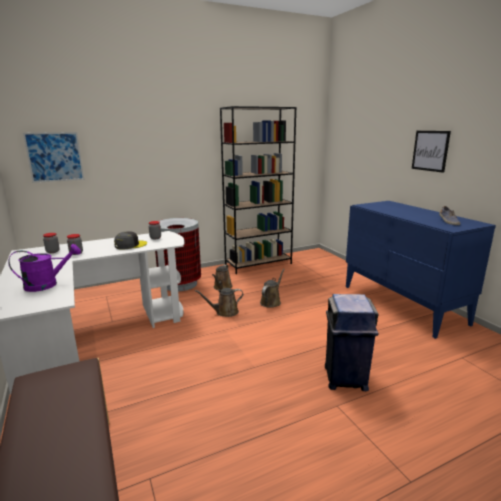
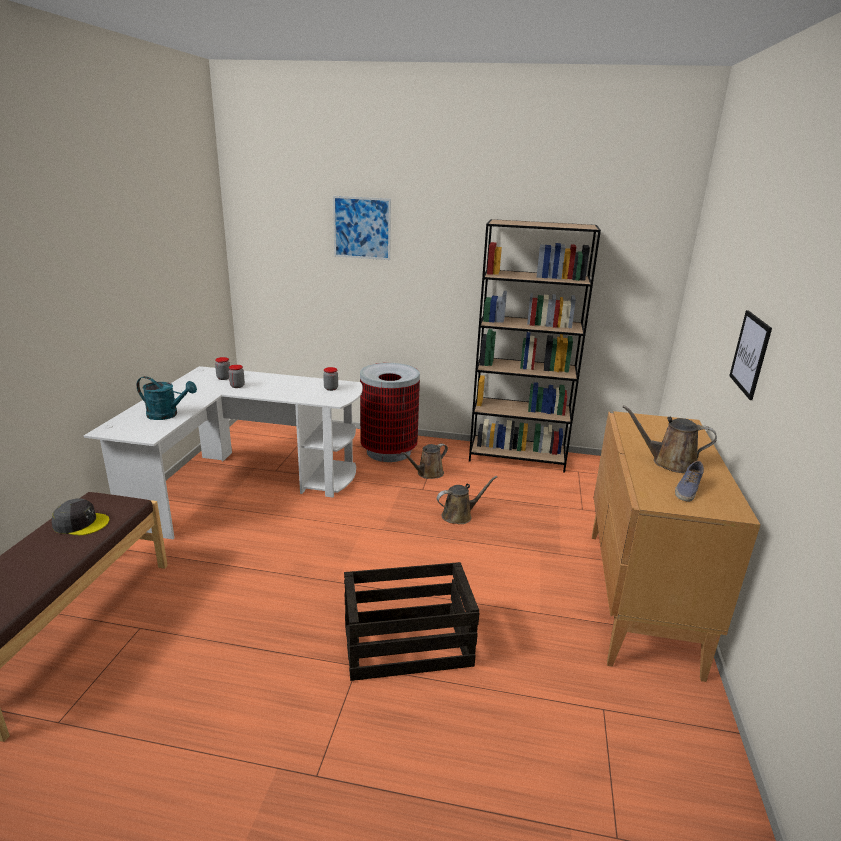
camera: 35 degrees right, 5 degrees up
(47, 284) = (167, 415): purple watering can -> turquoise watering can
(55, 157) = (279, 266): picture -> picture (362, 228)
(130, 245) = (294, 391): grey cap -> grey cap (81, 523)
(224, 312) = (389, 506): brown watering can -> brown watering can (669, 463)
(345, 378) = (408, 645): blue trash can -> crate
(402, 304) = (639, 598): blue cabinet -> brown cabinet

